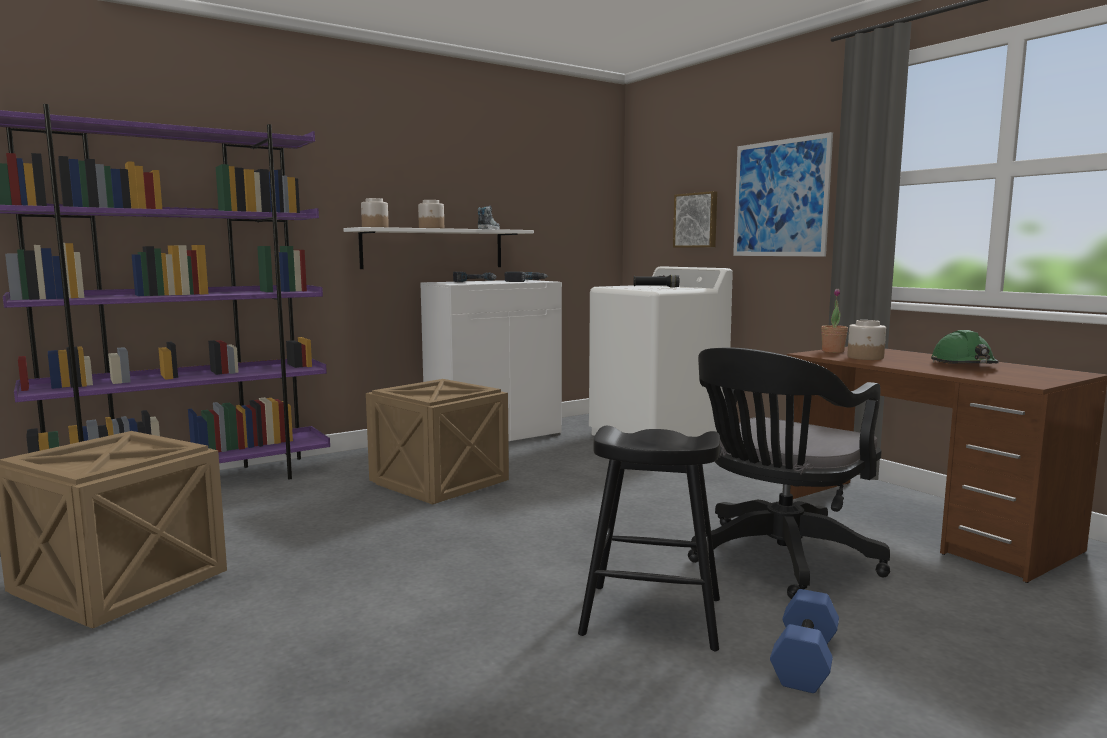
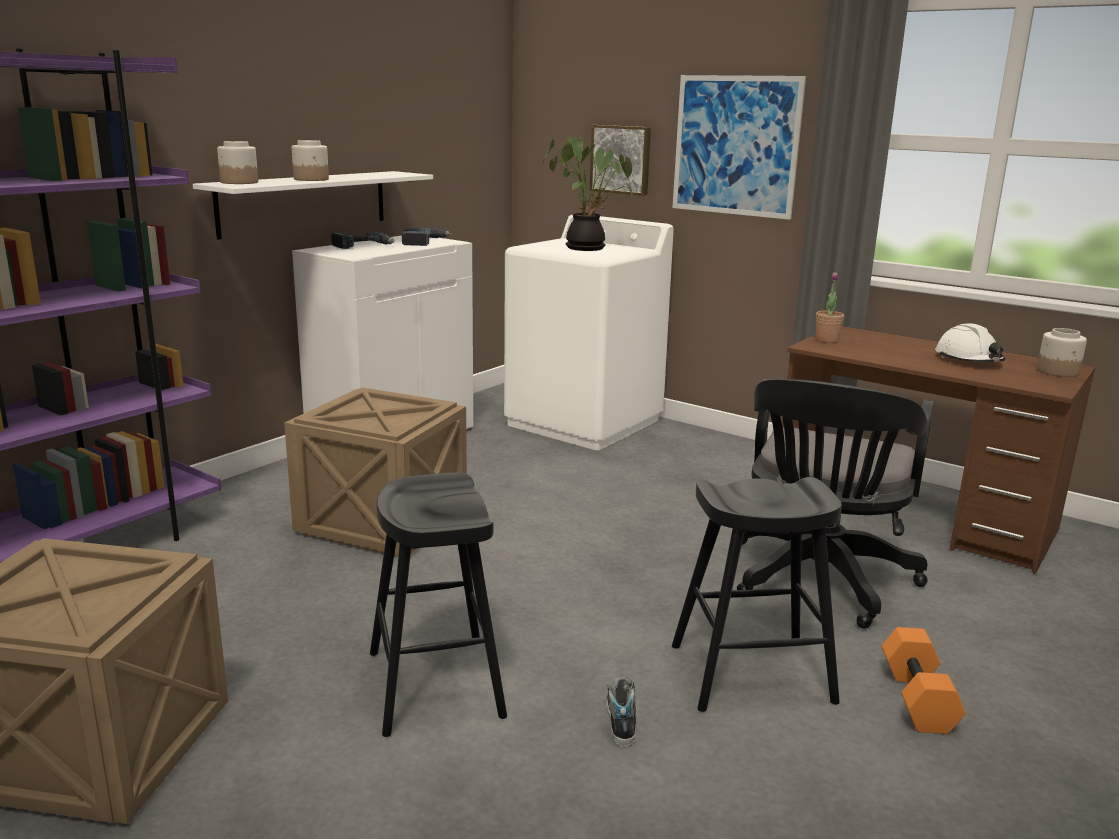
camera: 20 degrees left, 10 degrees up
(380, 583) = (435, 684): none -> black stool
(488, 229) = (374, 174): shoe -> shoe (620, 720)
(656, 287) = (587, 248): black flashlight -> potted plant
(806, 661) = (919, 699): blue dumbbell -> orange dumbbell
(865, 357) = (870, 351): jar -> jar (1058, 371)
(963, 365) = (968, 360): green hard hat -> white hard hat

